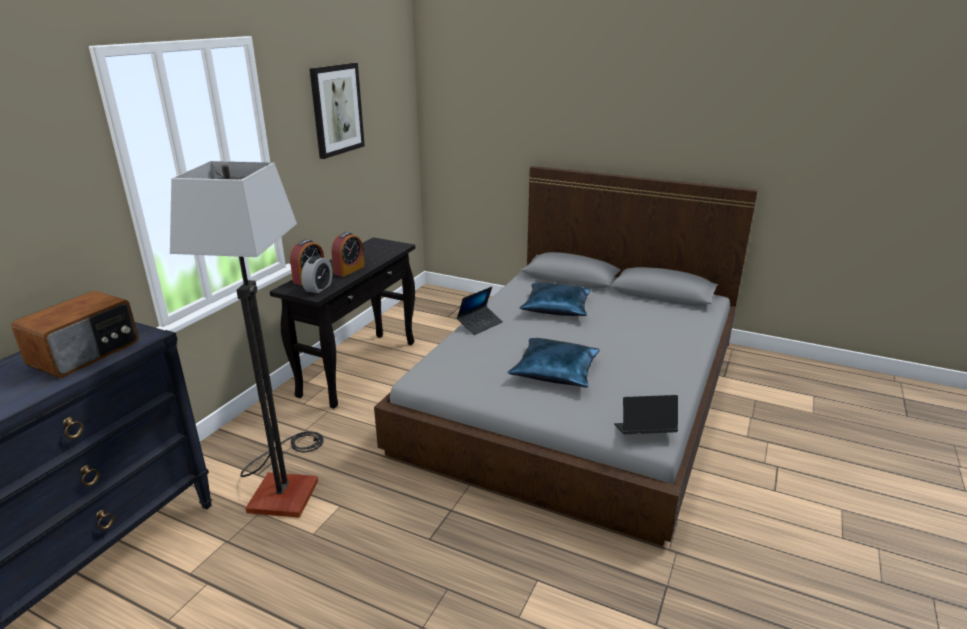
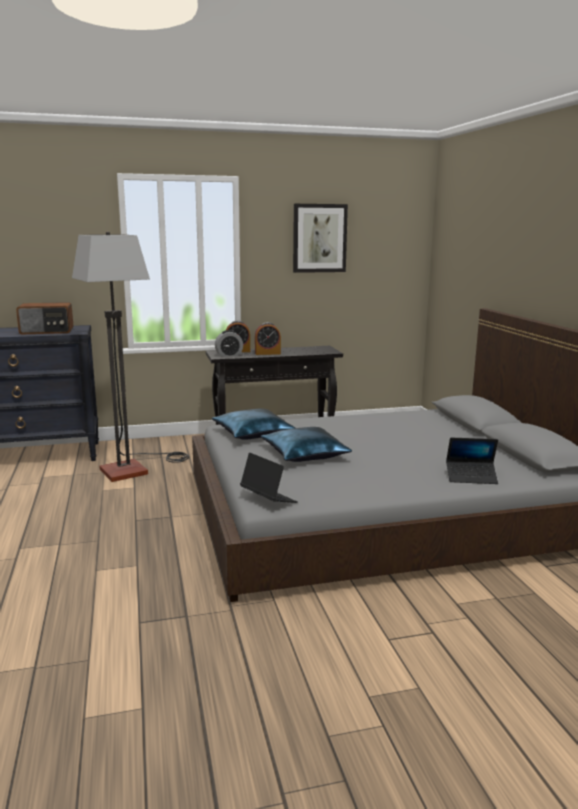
camera: 50 degrees right, 10 degrees down
(480, 324) = (327, 419): laptop -> laptop (471, 477)
(557, 308) = (407, 431): blue pillow -> blue pillow (253, 433)

